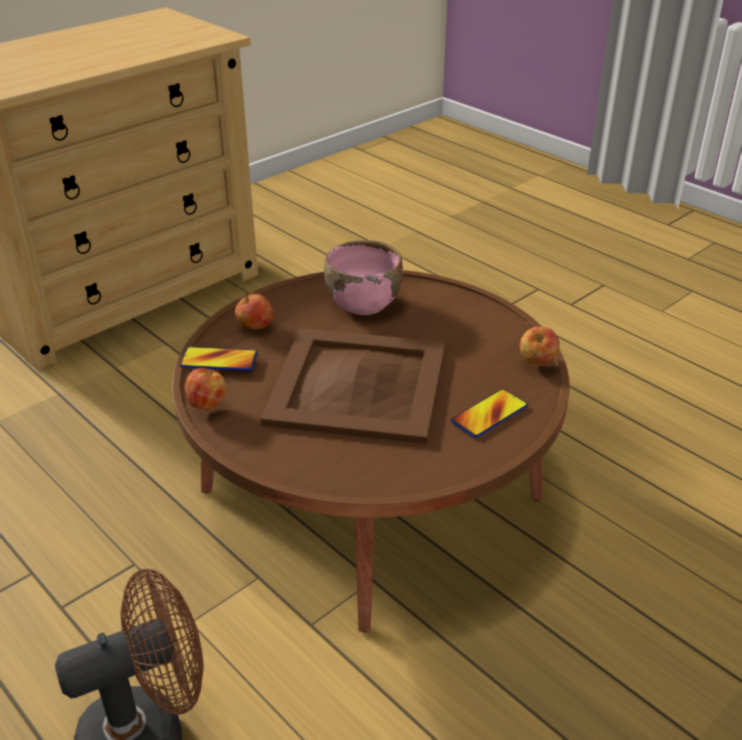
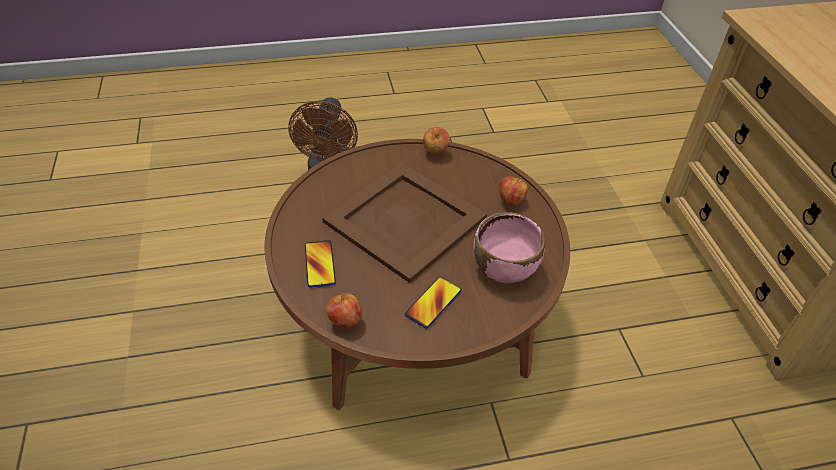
camera: 120 degrees right, 10 degrees up
(219, 360) = (478, 169): phone -> phone (433, 303)

